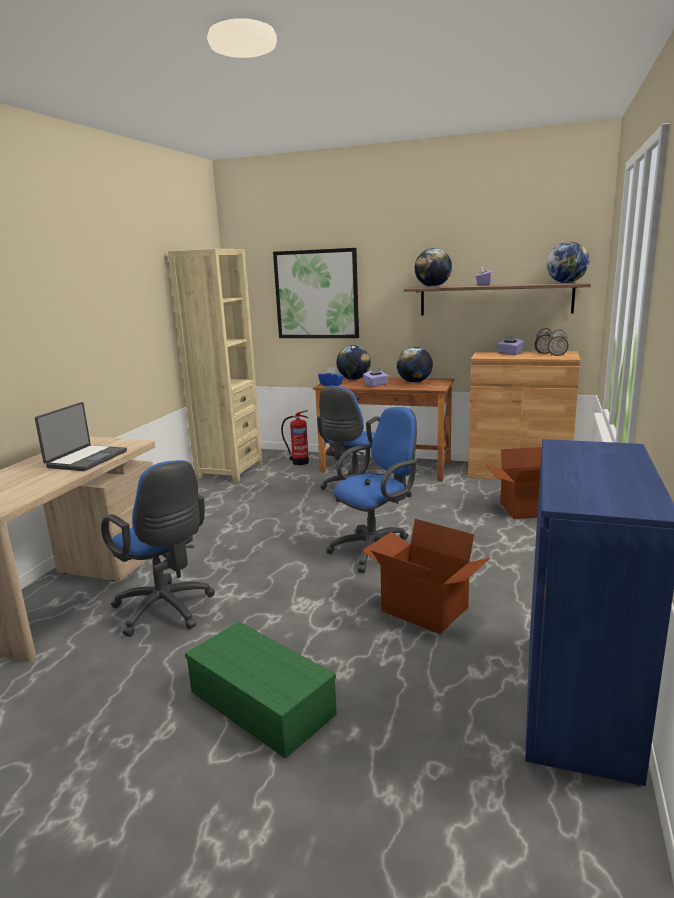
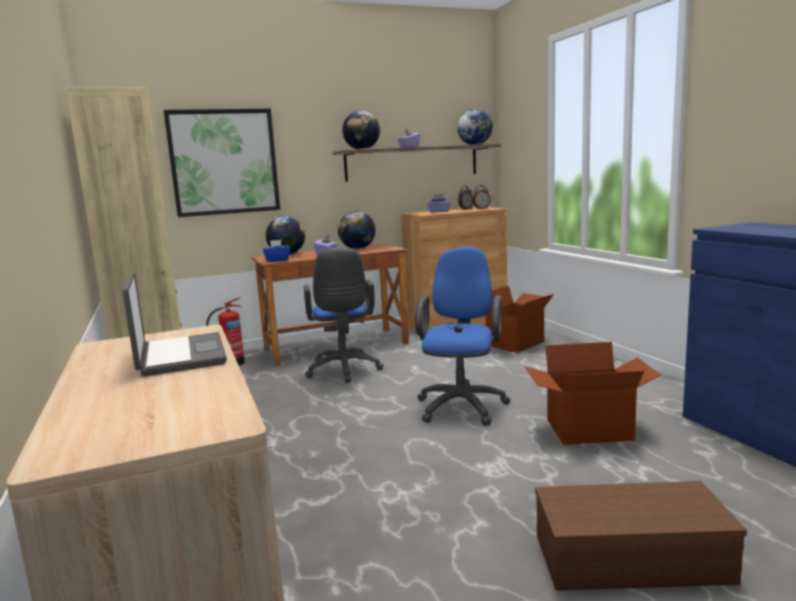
camera: 40 degrees left, 5 degrees down
(166, 611) = (365, 539): blue office chair -> none
(264, 703) = (632, 557): green storage box -> brown storage box

